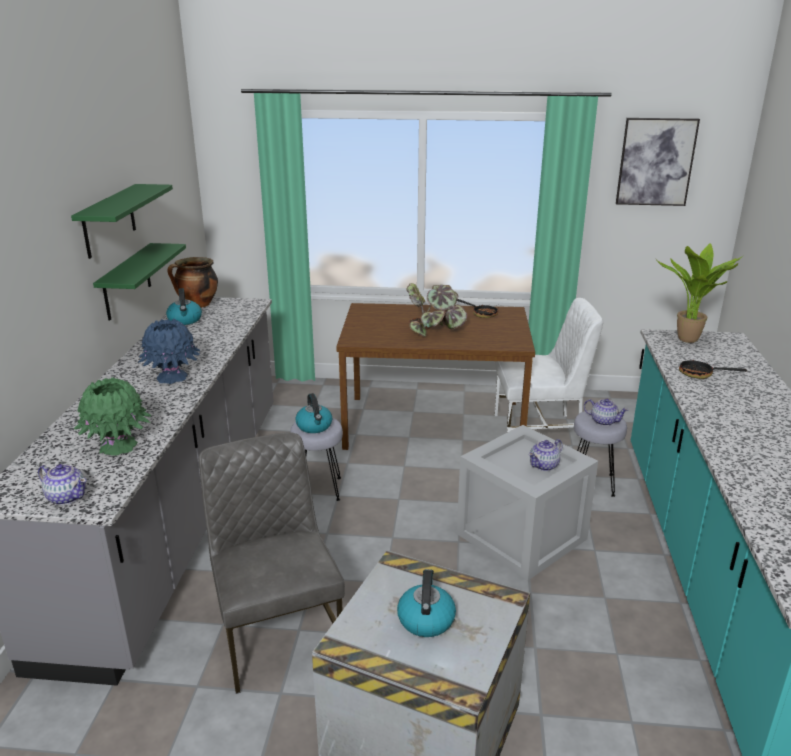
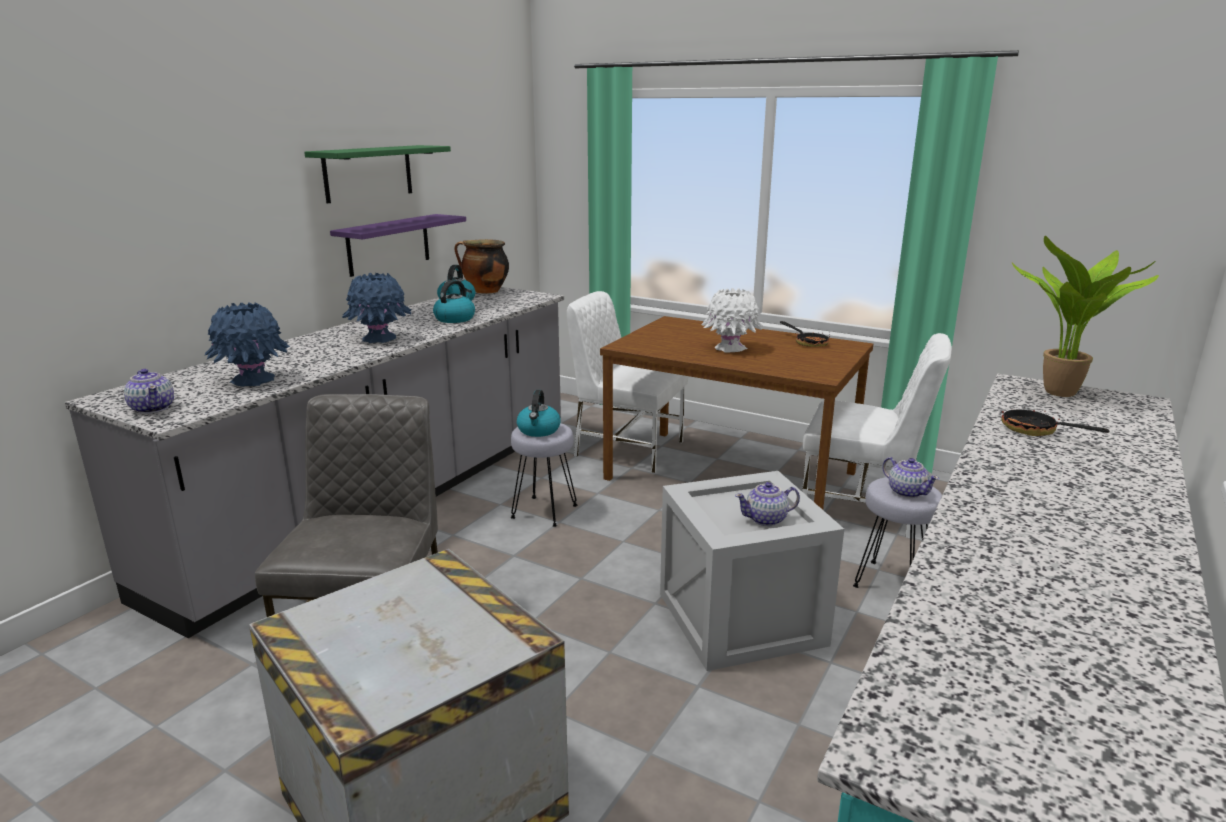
camera: 25 degrees right, 5 degrees down
(118, 446) = (252, 380): green vase -> blue vase
(127, 282) = (388, 244): green shelf -> purple shelf
(339, 418) = (626, 449): none -> white chair
(425, 619) = (405, 629): kettle -> kettle (455, 318)
(434, 329) = (730, 349): potted plant -> white vase
(656, 162) = (1090, 154): picture -> none

